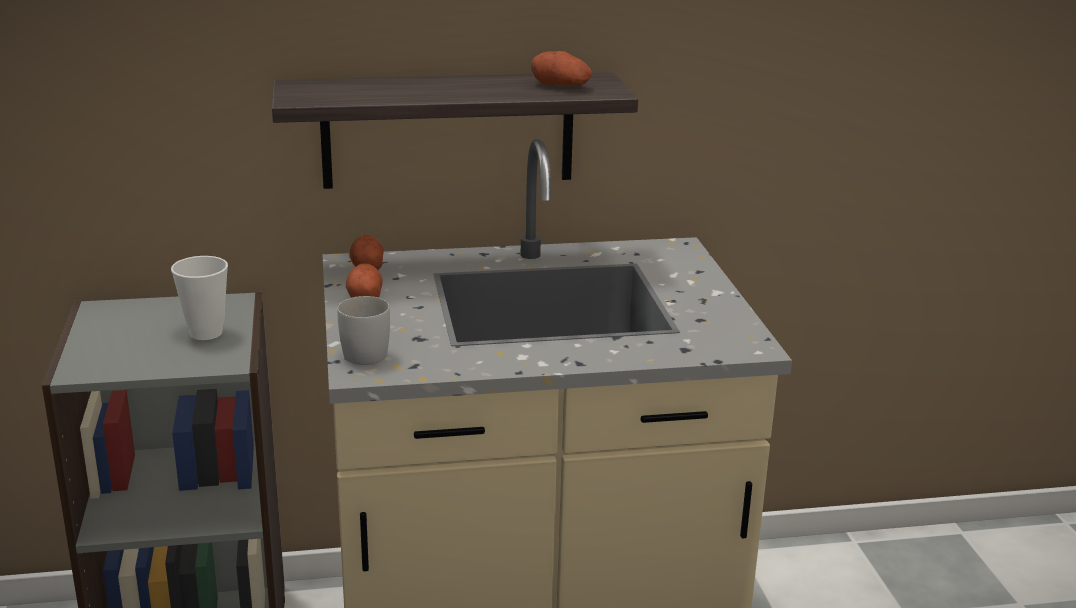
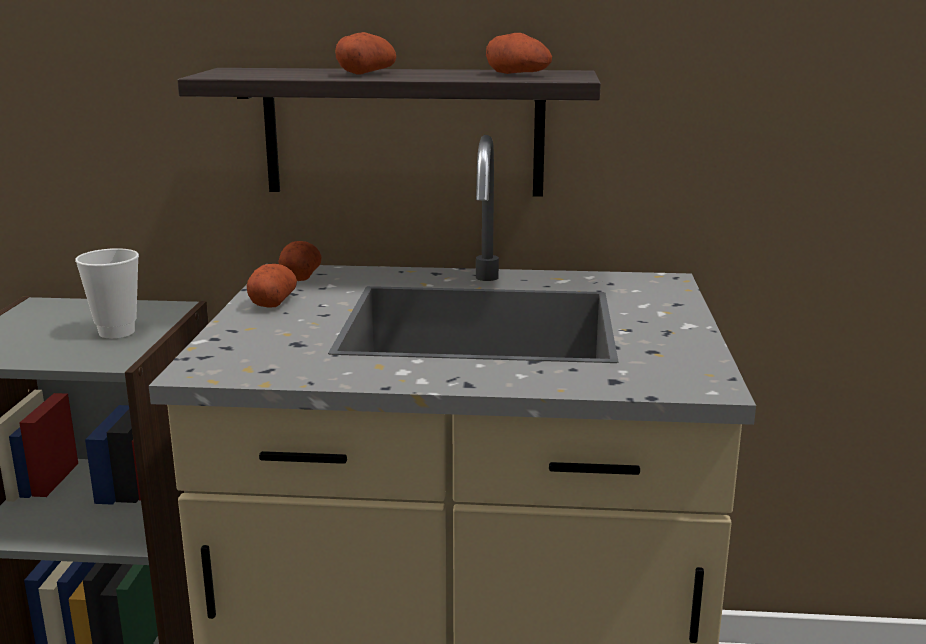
camera: 15 degrees right, 5 degrees down
(361, 351) = (221, 351): white mug -> none
(430, 89) = (366, 73): none -> potato

